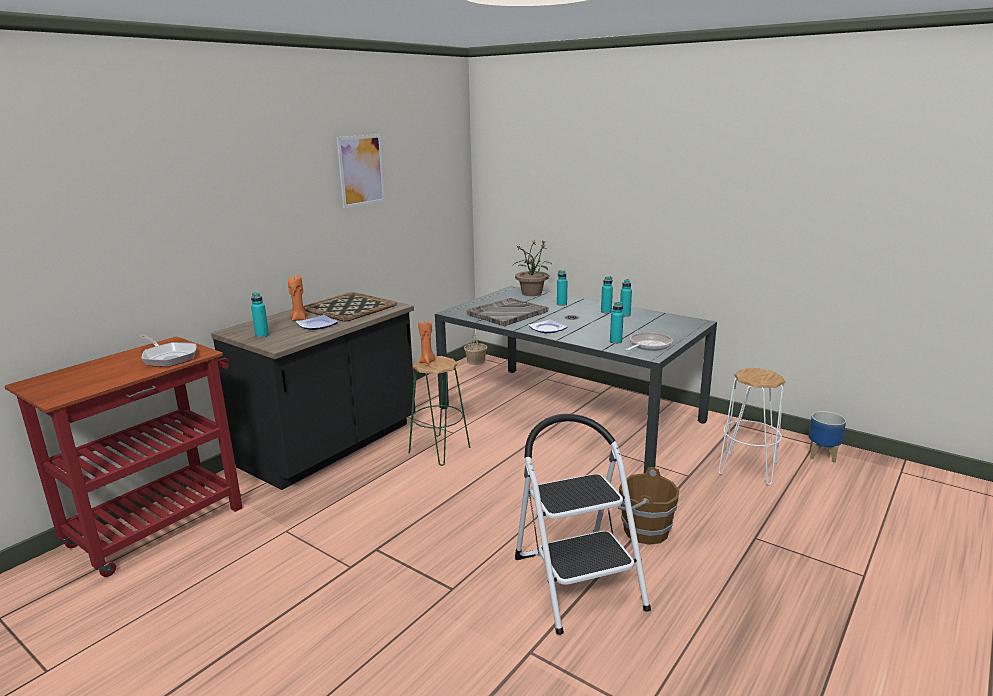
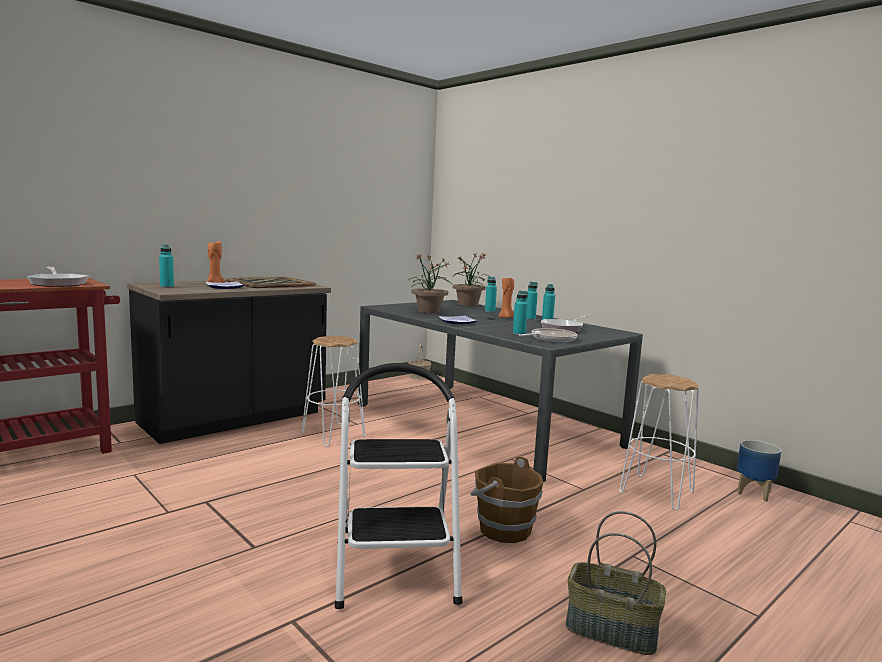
camera: 10 degrees right, 10 degrees down
(361, 170) = (311, 167): picture -> none
(427, 362) = (328, 338): orange candle -> orange candle (506, 317)
(439, 450) = (333, 434): green stool -> white stool
(507, 313) = (429, 311): grey tray -> potted plant
(647, 325) = (564, 329): none -> frying pan
(767, 611) = (610, 631): none -> basket

